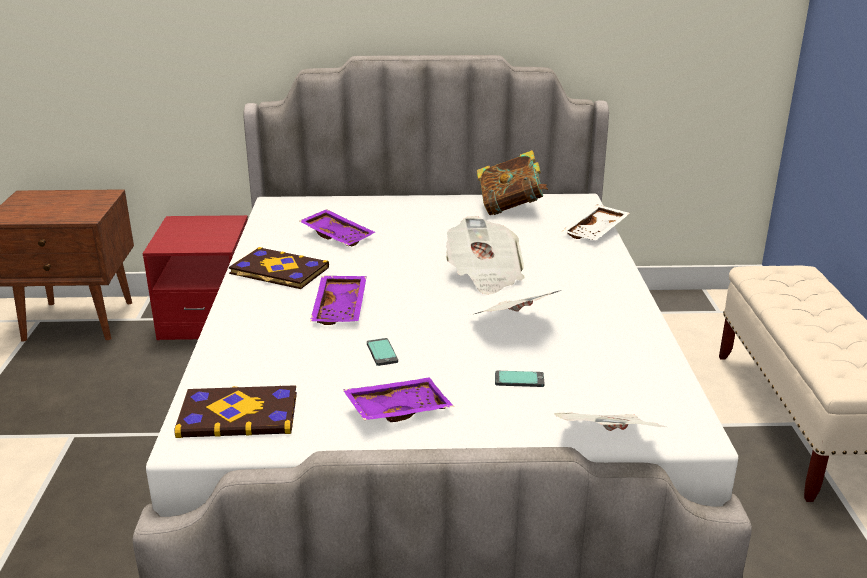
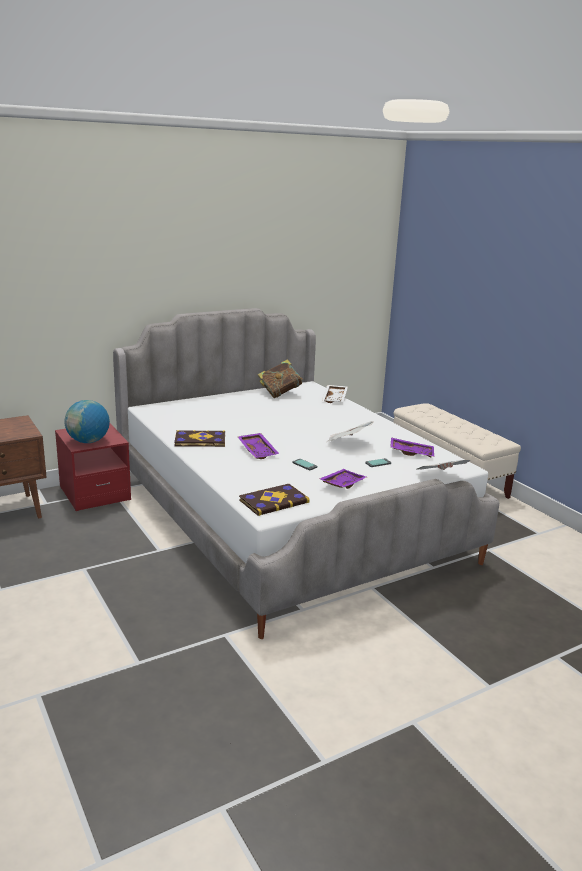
camera: 30 degrees left, 5 degrees down
(182, 241) = (88, 441): none -> globe
(338, 236) = (207, 419): purple tray -> purple tray (411, 452)
(484, 275) = (308, 425): newspaper -> none

